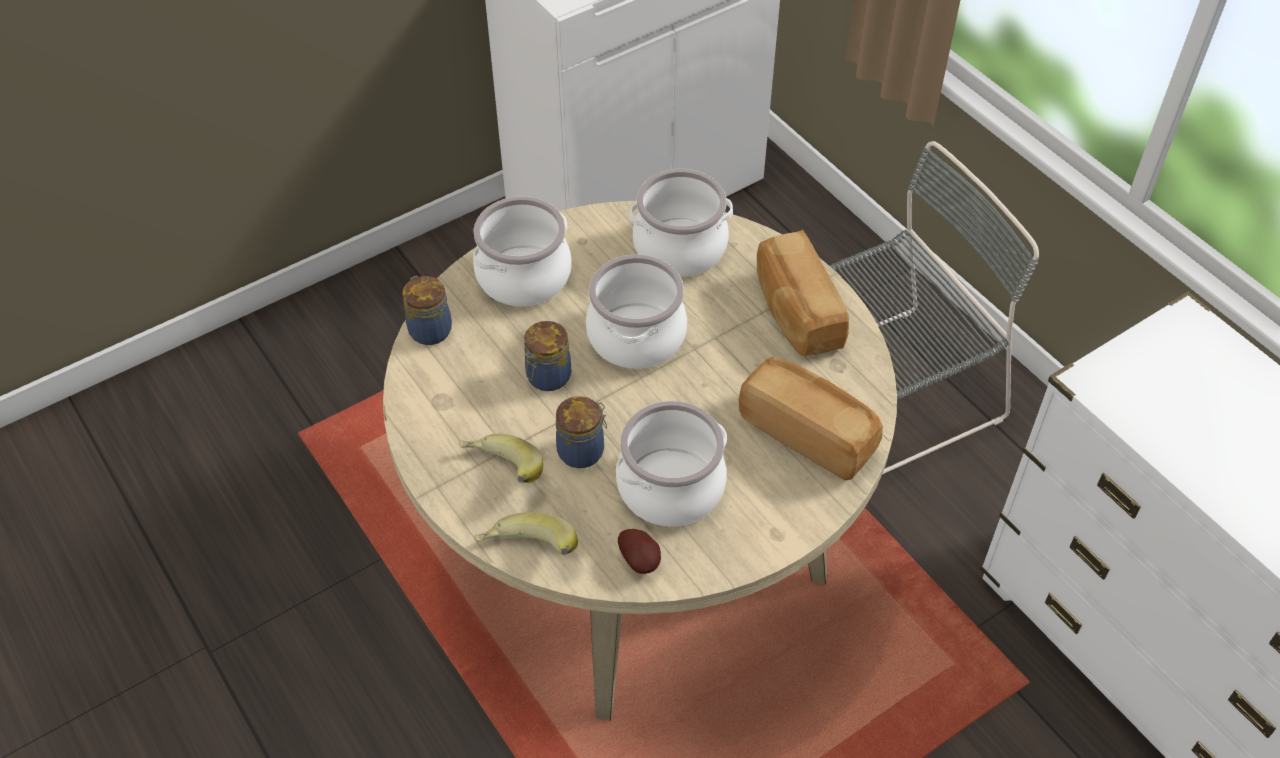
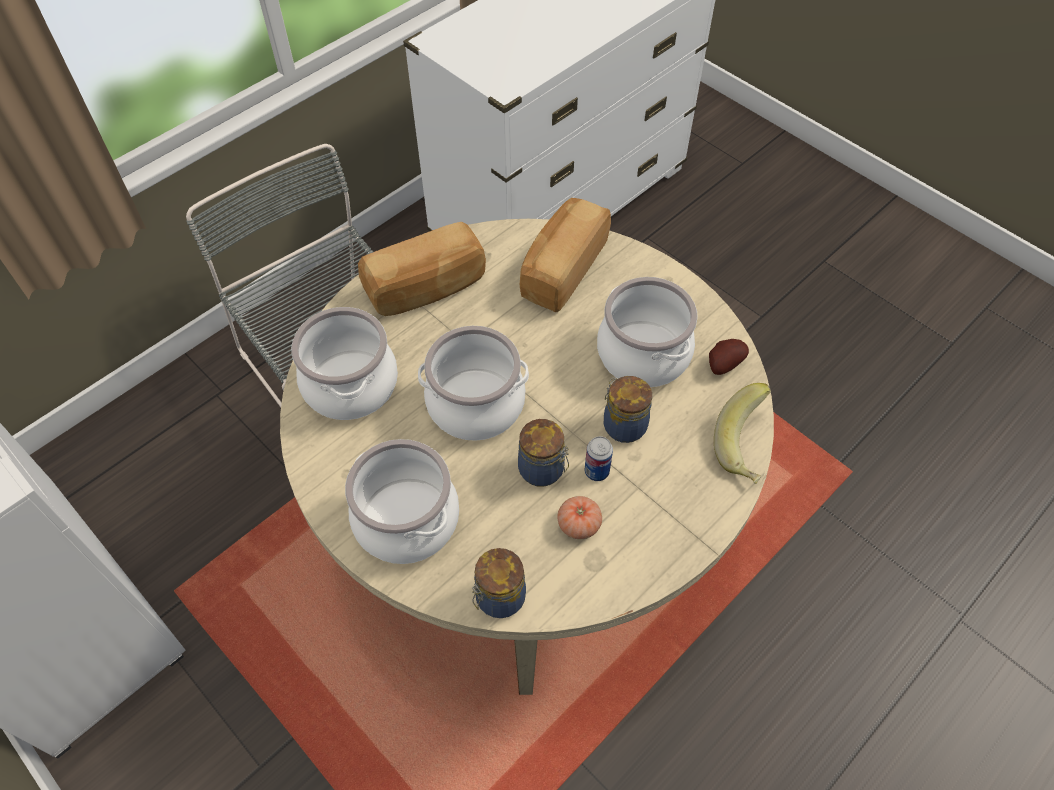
camera: 100 degrees left, 5 degrees up
(481, 395) = (579, 524): none -> tomato
(501, 474) = (668, 486): banana -> none
(534, 419) = (596, 471): none -> can

